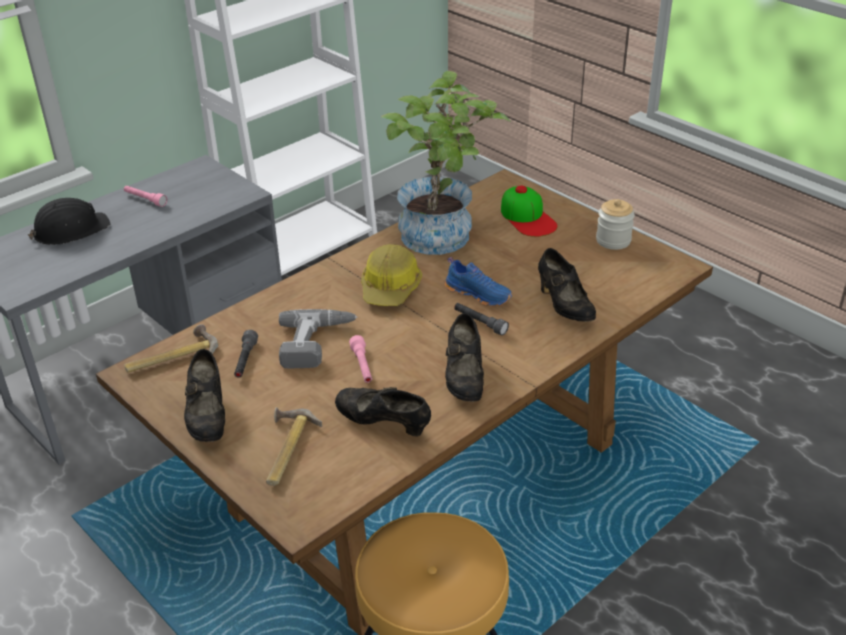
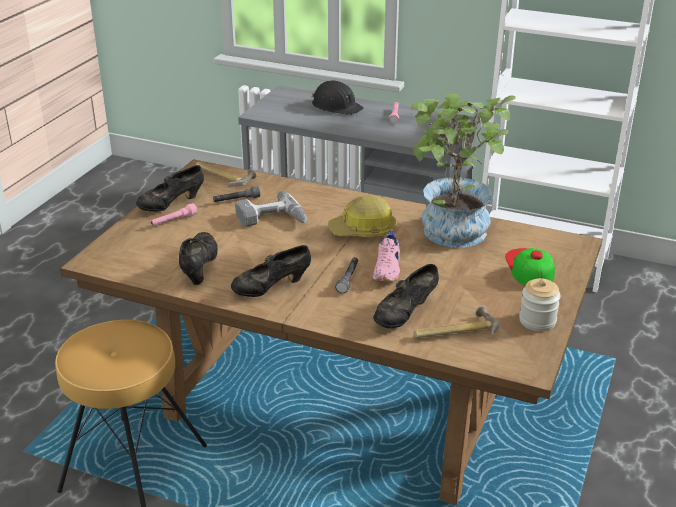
camera: 65 degrees right, 5 degrees down
(285, 450) = (153, 239): hammer -> hammer (455, 331)
(362, 366) = (259, 243): pink flashlight -> pink flashlight (173, 221)
(479, 294) = (388, 270): blue shoe -> pink shoe
(528, 217) = (529, 268): cap -> cap turned 135 degrees clockwise

